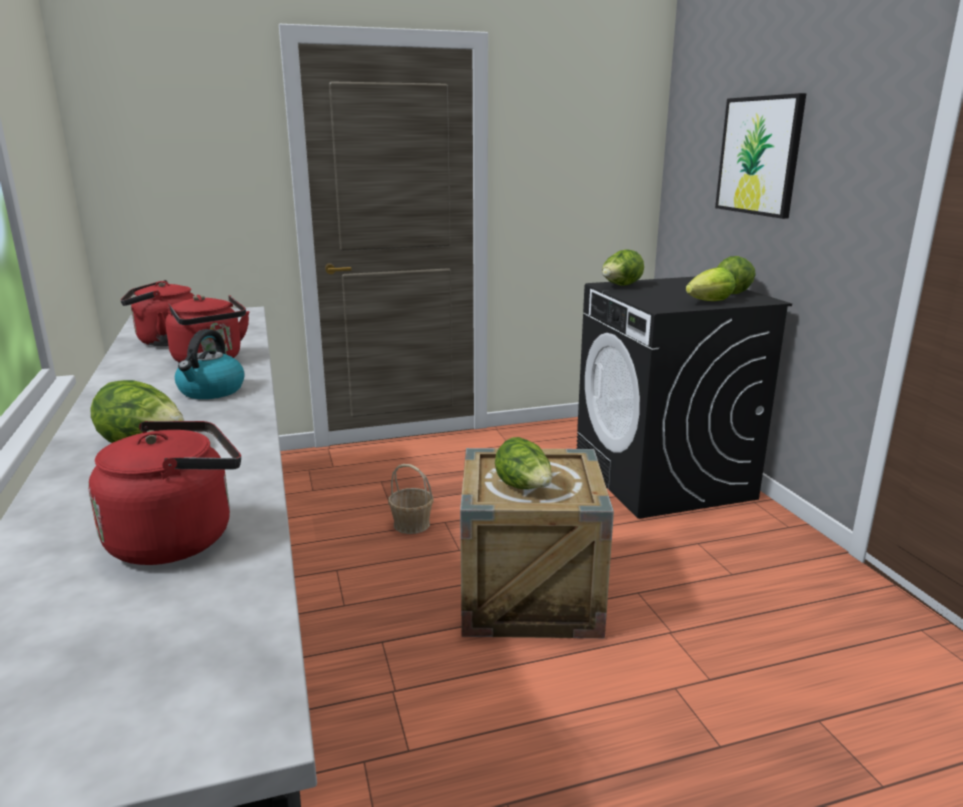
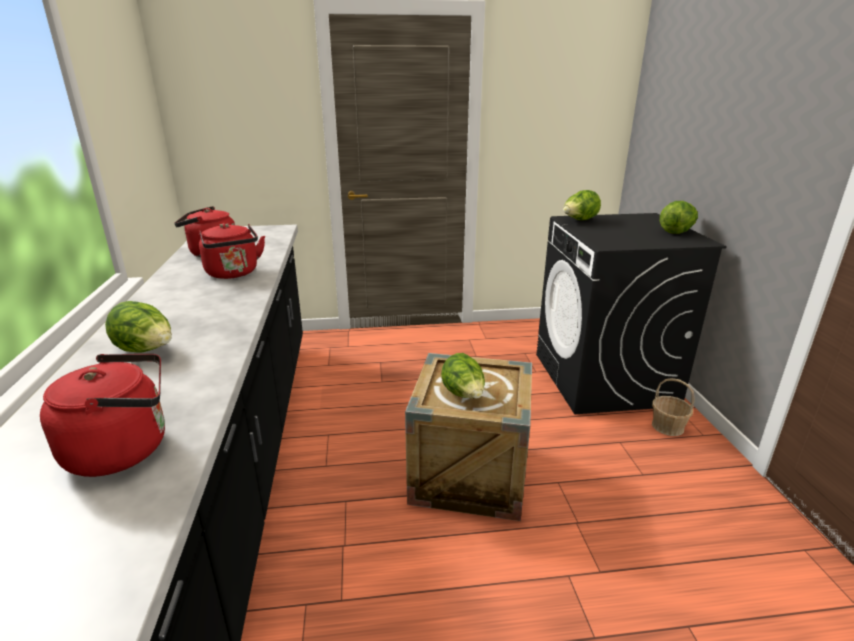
camera: 10 degrees right, 5 degrees up
(211, 391) = (220, 303): kettle -> none
(411, 524) = (393, 401): basket -> basket (668, 426)
(710, 302) = (651, 241): lettuce -> none
(759, 156) = (712, 111): picture -> none

